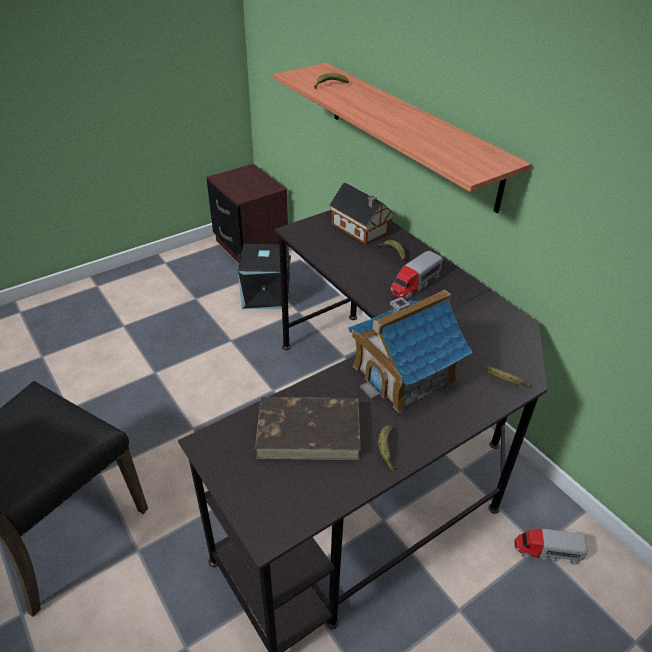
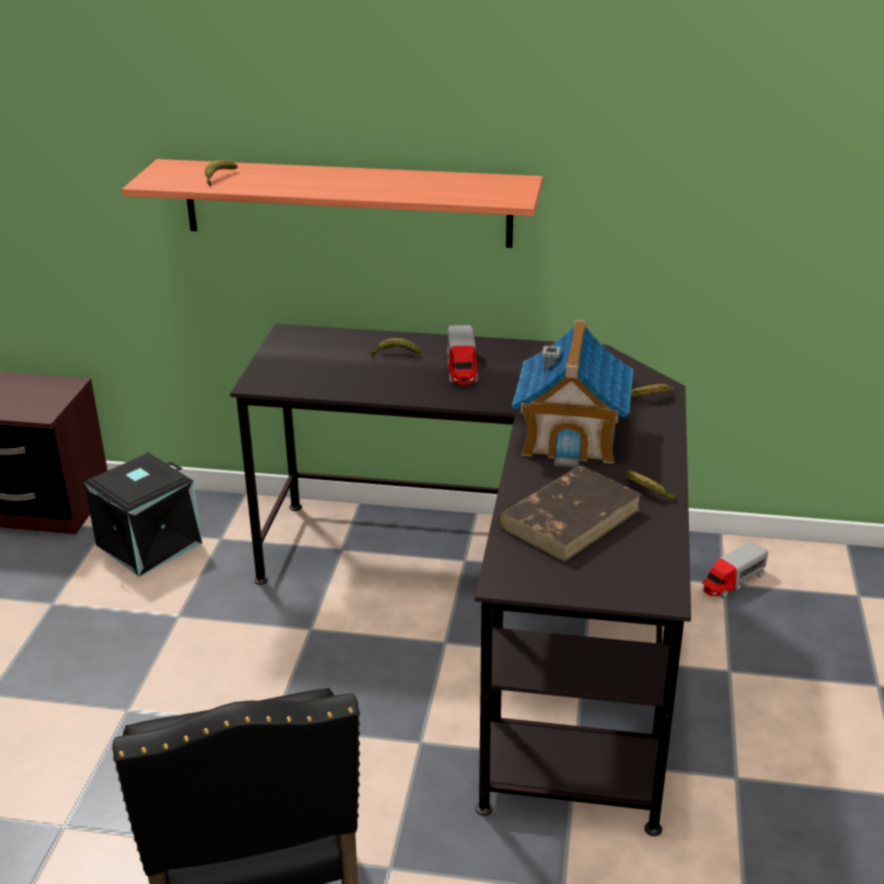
camera: 45 degrees left, 10 degrees down
(361, 229) = (327, 349): toy house -> none

